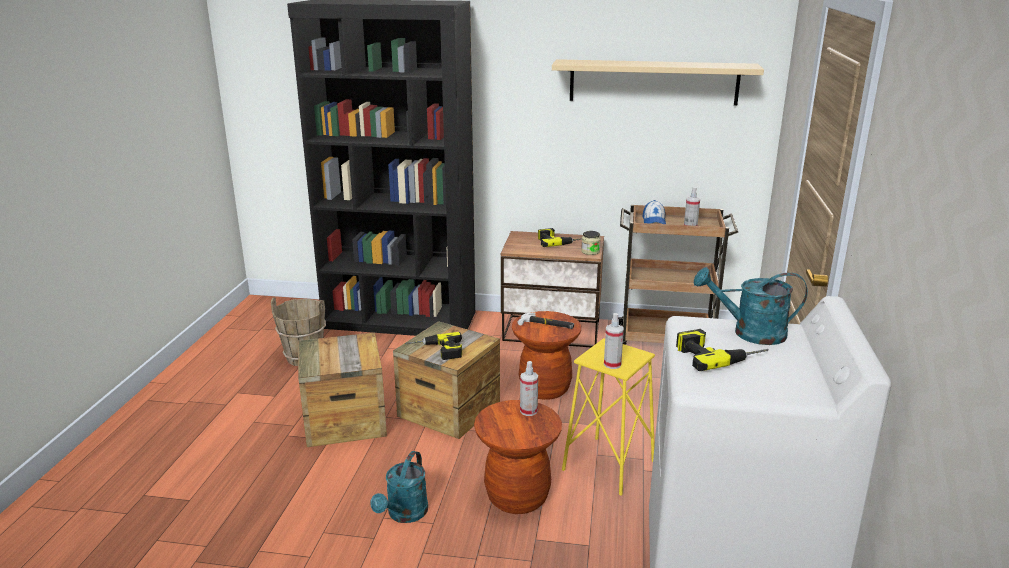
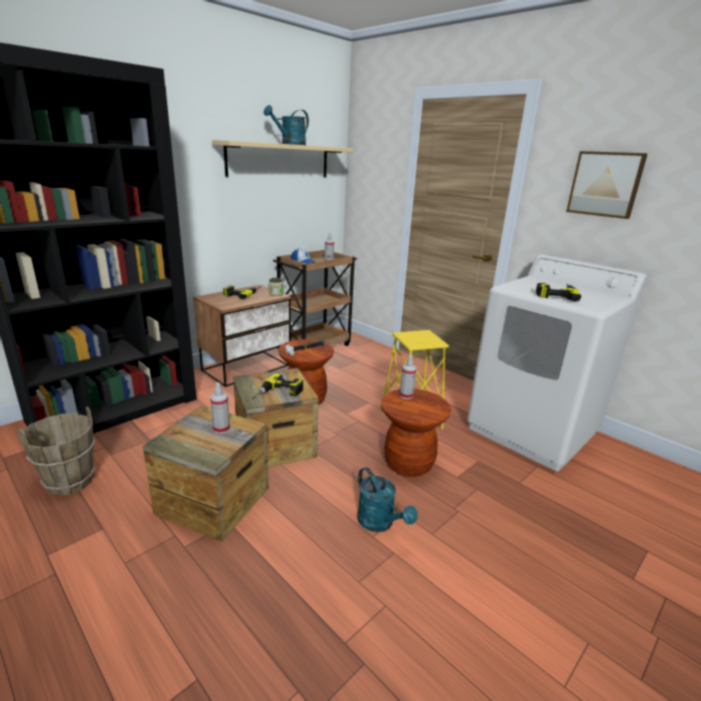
camera: 55 degrees left, 0 degrees up
(612, 364) = (429, 342): spray bottle -> spray bottle (221, 429)
(749, 333) = (534, 283): turquoise watering can -> turquoise watering can (290, 144)
(899, 201) = (605, 184): none -> picture

